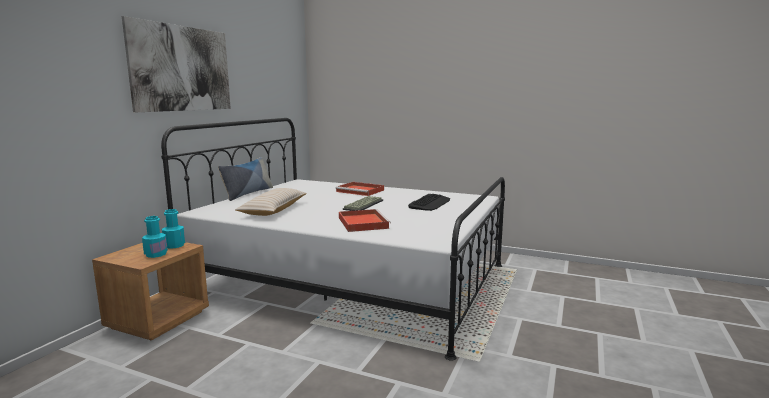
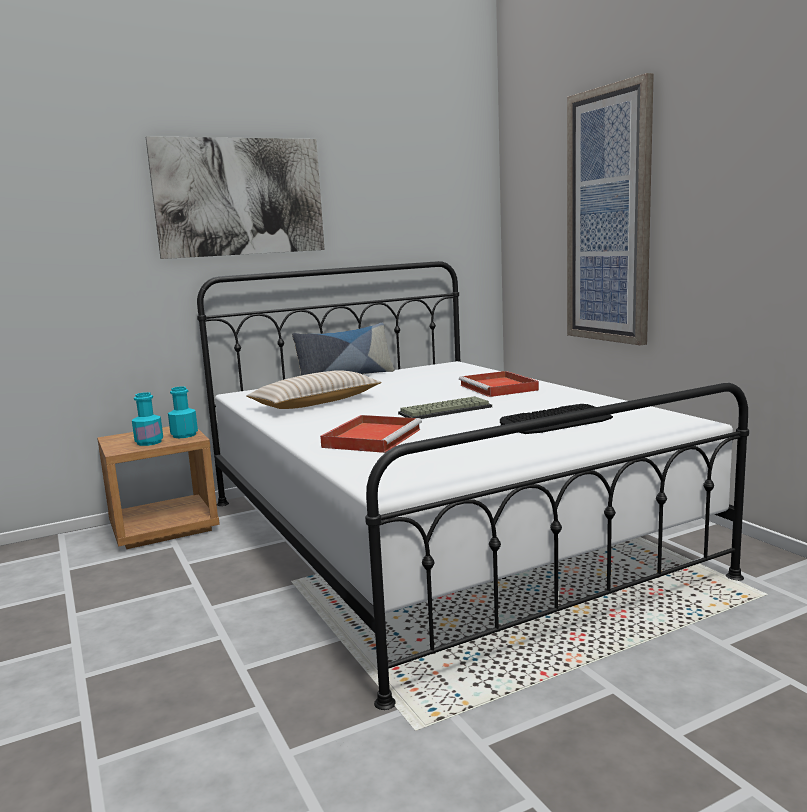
camera: 40 degrees right, 0 degrees up
(393, 97) = (609, 217): none -> picture

